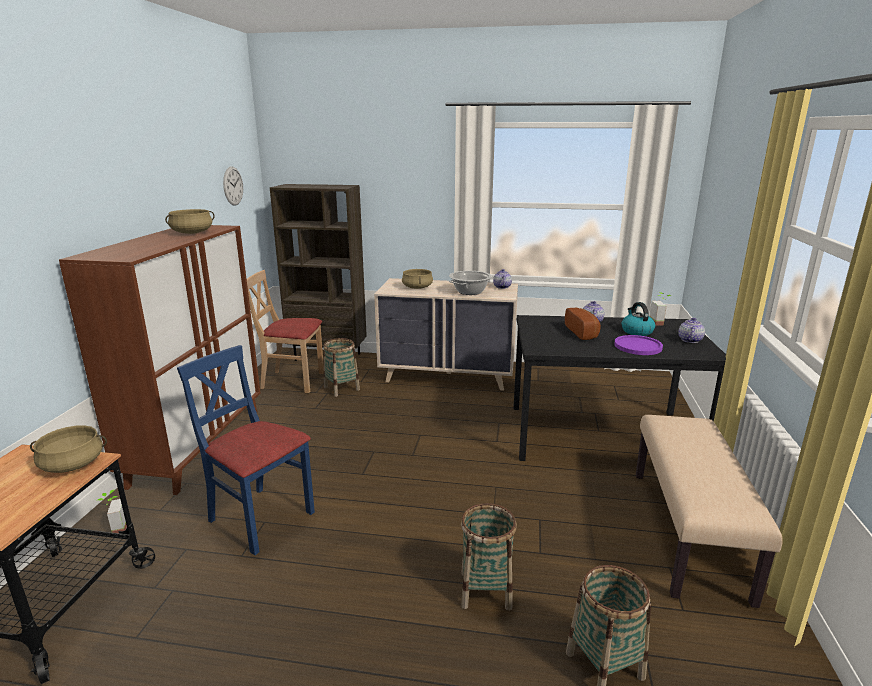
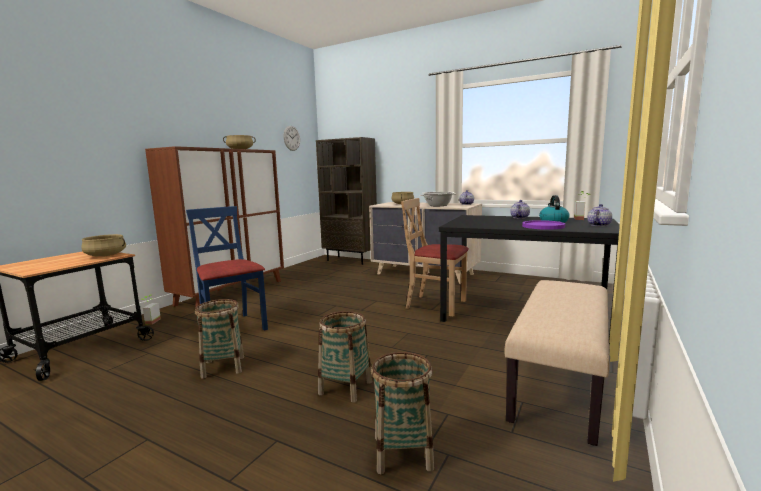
camera: 20 degrees right, 10 degrees down
(292, 381) = (316, 269): beige chair -> beige chair (436, 305)
(342, 388) = (344, 275): basket -> basket (223, 367)
(583, 332) = (504, 221): bread -> none

